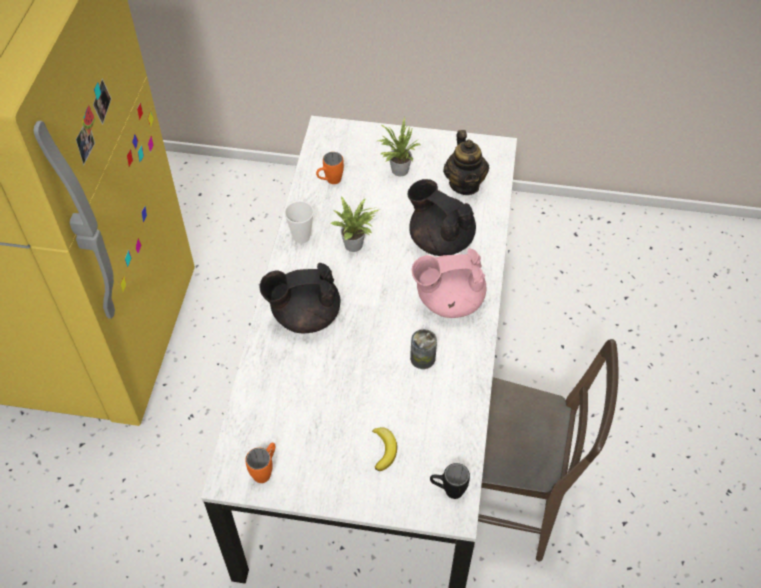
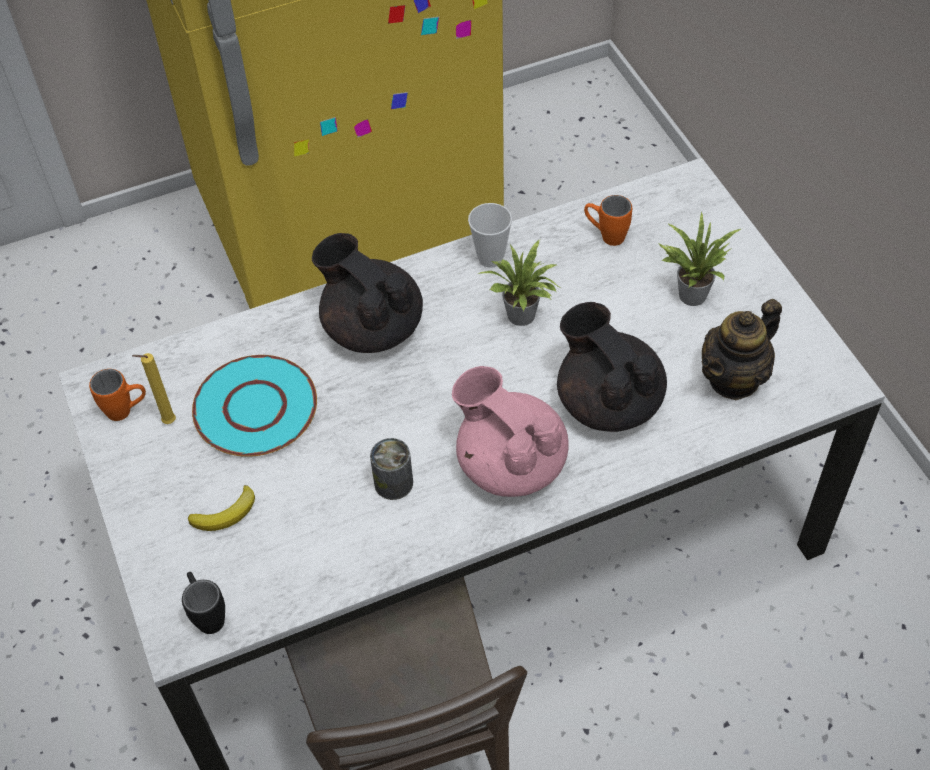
camera: 60 degrees right, 0 degrees up
(292, 451) = (167, 422): none -> yellow candle
(317, 400) = (254, 407): none -> turquoise plate
(440, 239) = (608, 401): black teapot -> black teapot turned 45 degrees counterclockwise

